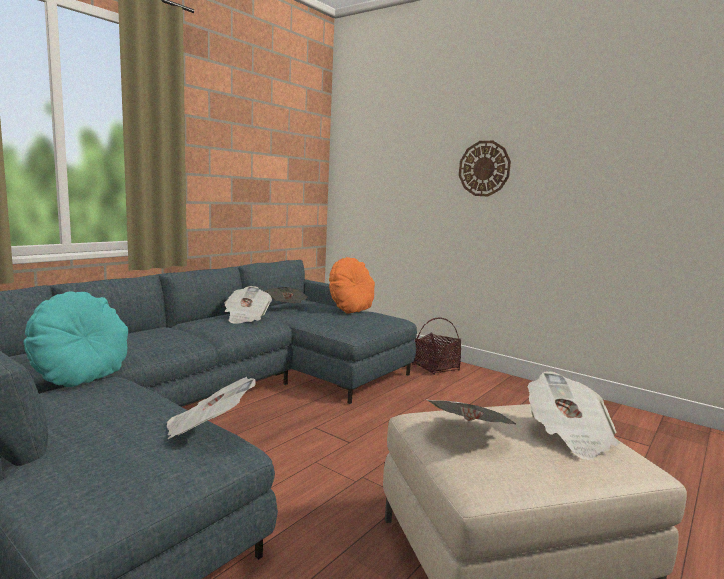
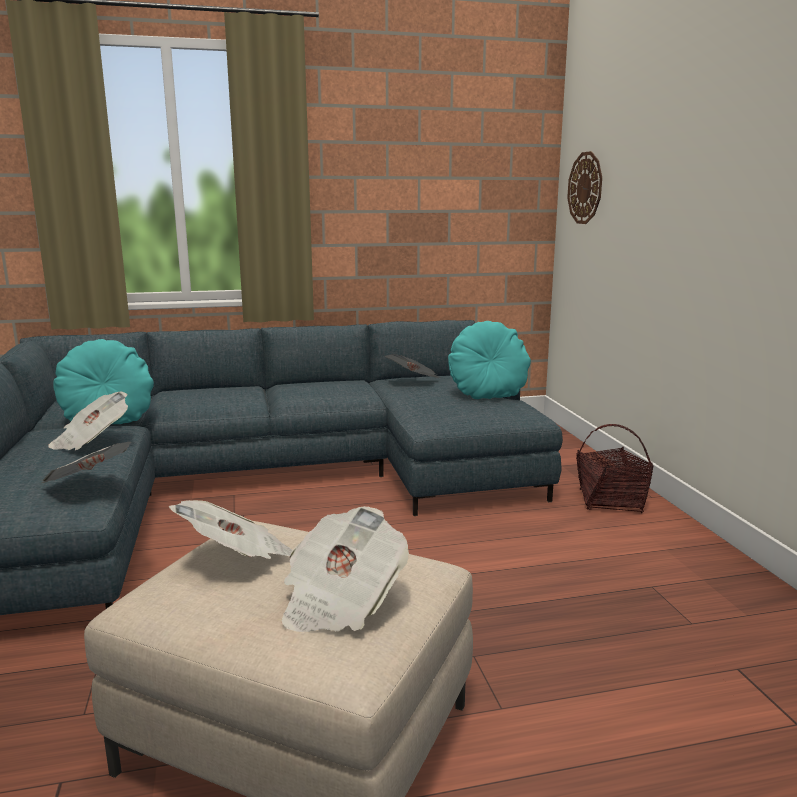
camera: 40 degrees right, 5 degrees up
(246, 317) = (343, 387): newspaper -> newspaper (91, 441)
(350, 311) = (487, 396): orange pillow -> turquoise pillow
(484, 168) = (714, 180): wall clock -> wall clock (585, 188)

